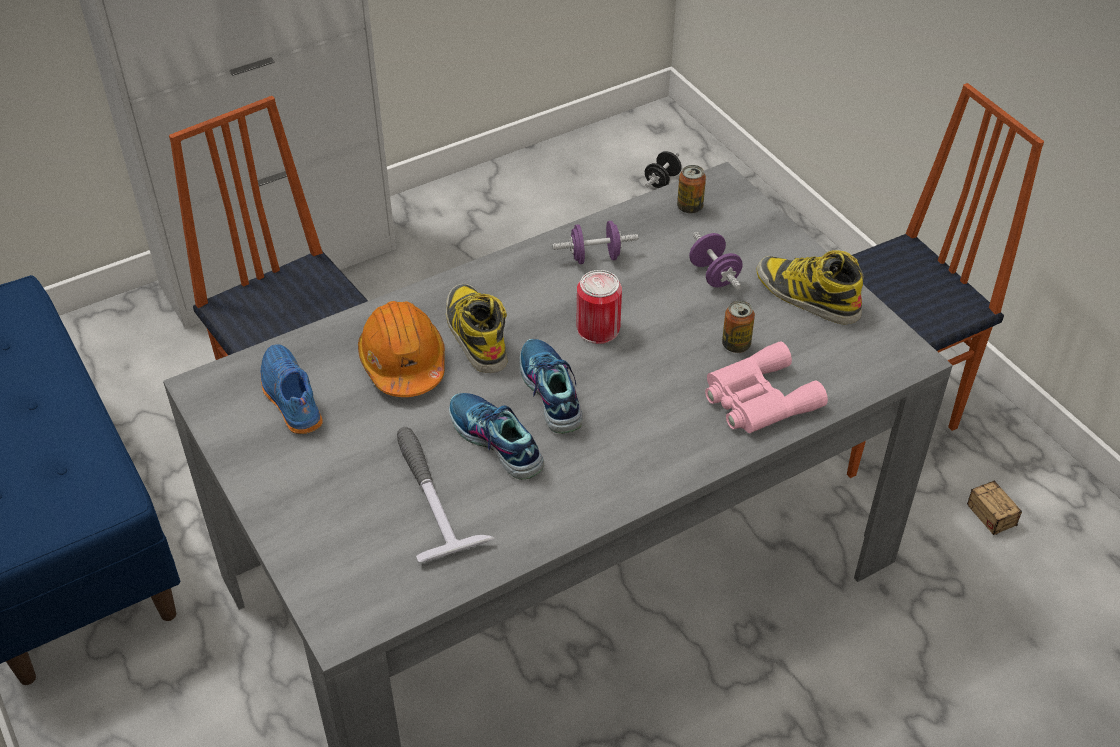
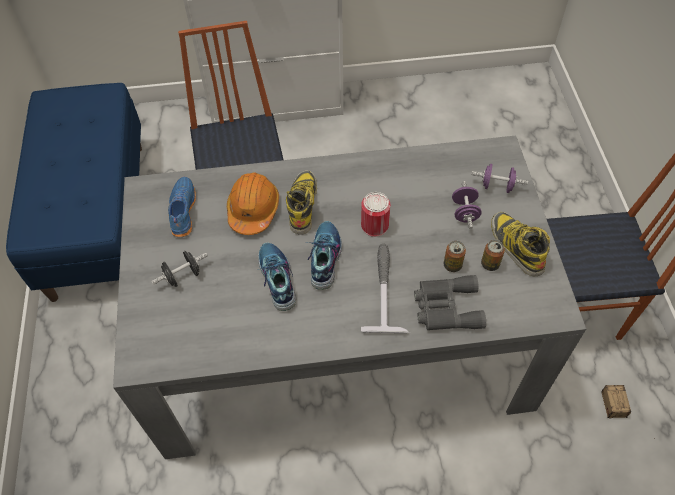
camera: 25 degrees right, 10 degrees up
(431, 493) = (225, 299): hammer -> hammer (384, 289)
(595, 257) = (398, 176): purple dumbbell -> purple dumbbell (497, 186)
(662, 181) = (516, 116): black dumbbell -> black dumbbell (183, 276)
(689, 207) = (474, 160): can -> can (490, 264)
(757, 399) = (445, 307): pink binoculars -> grey binoculars

